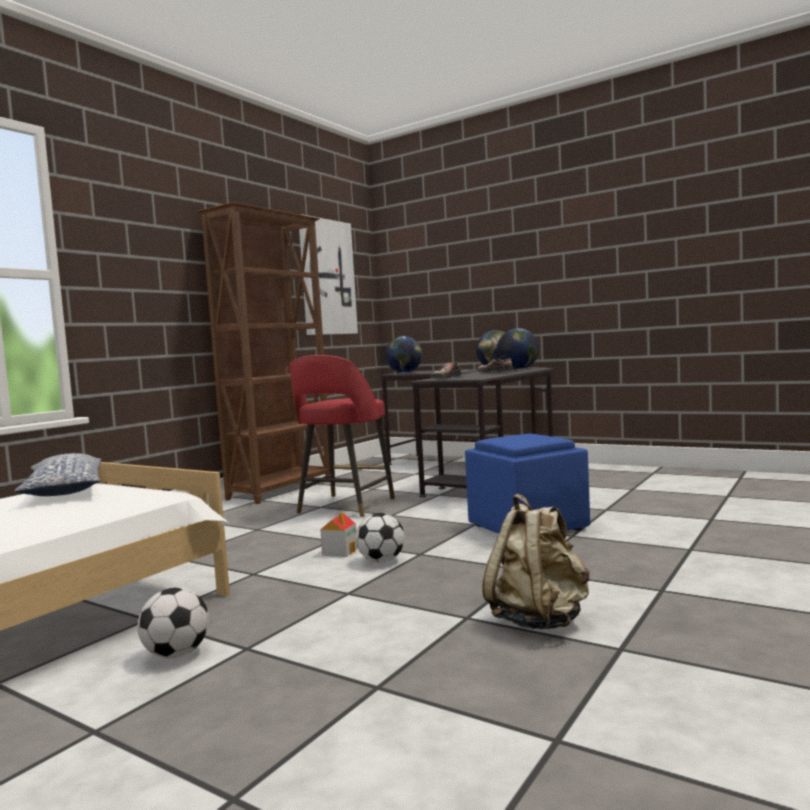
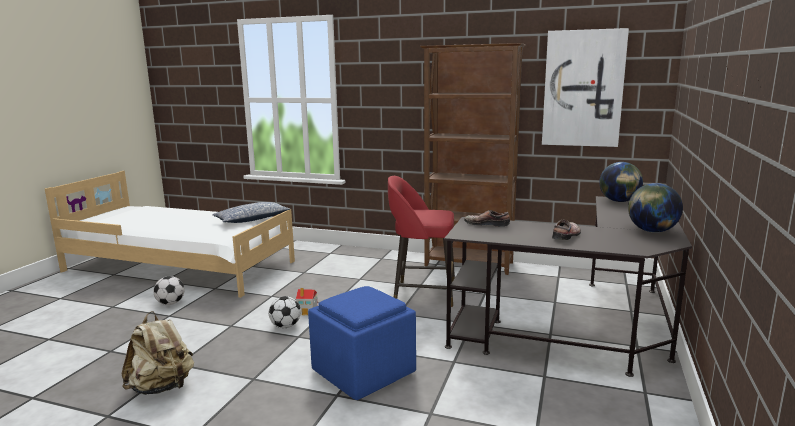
camera: 75 degrees right, 10 degrees up
(518, 369) = (621, 241): globe -> none

